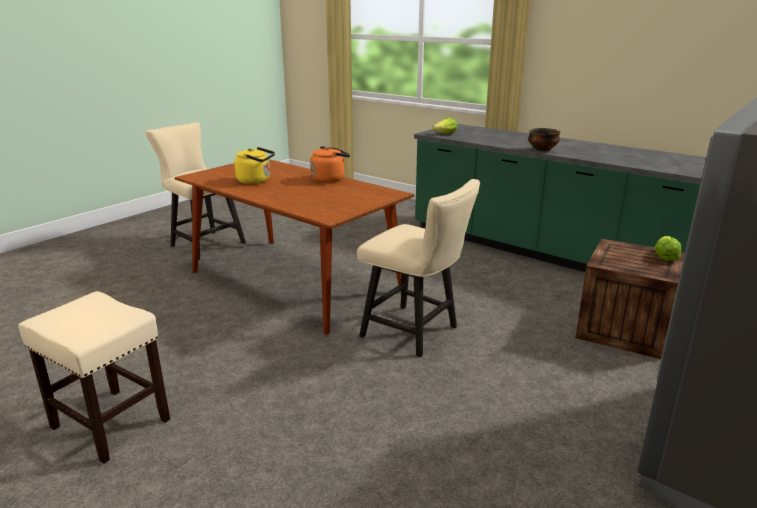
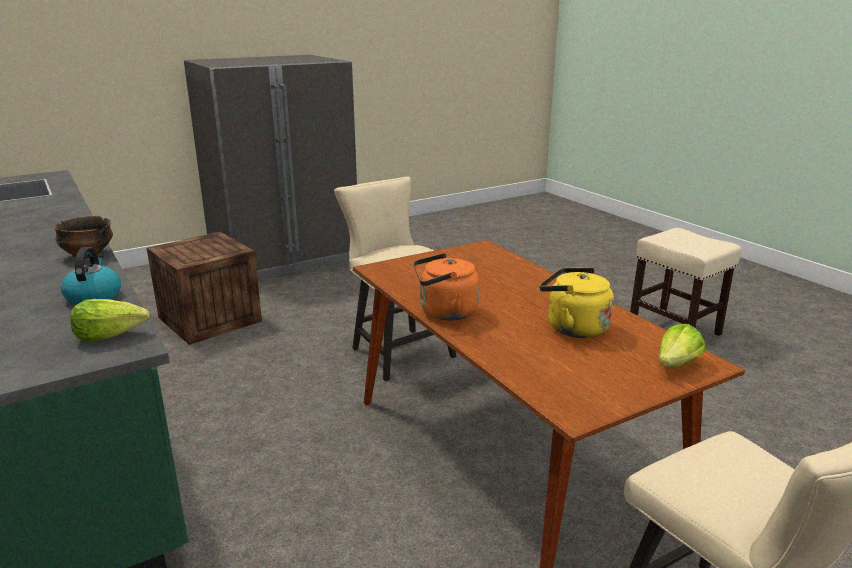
camera: 160 degrees left, 0 degrees up
(485, 140) = (94, 296): none -> kettle
(665, 257) = (173, 246): lettuce -> lettuce (677, 364)

